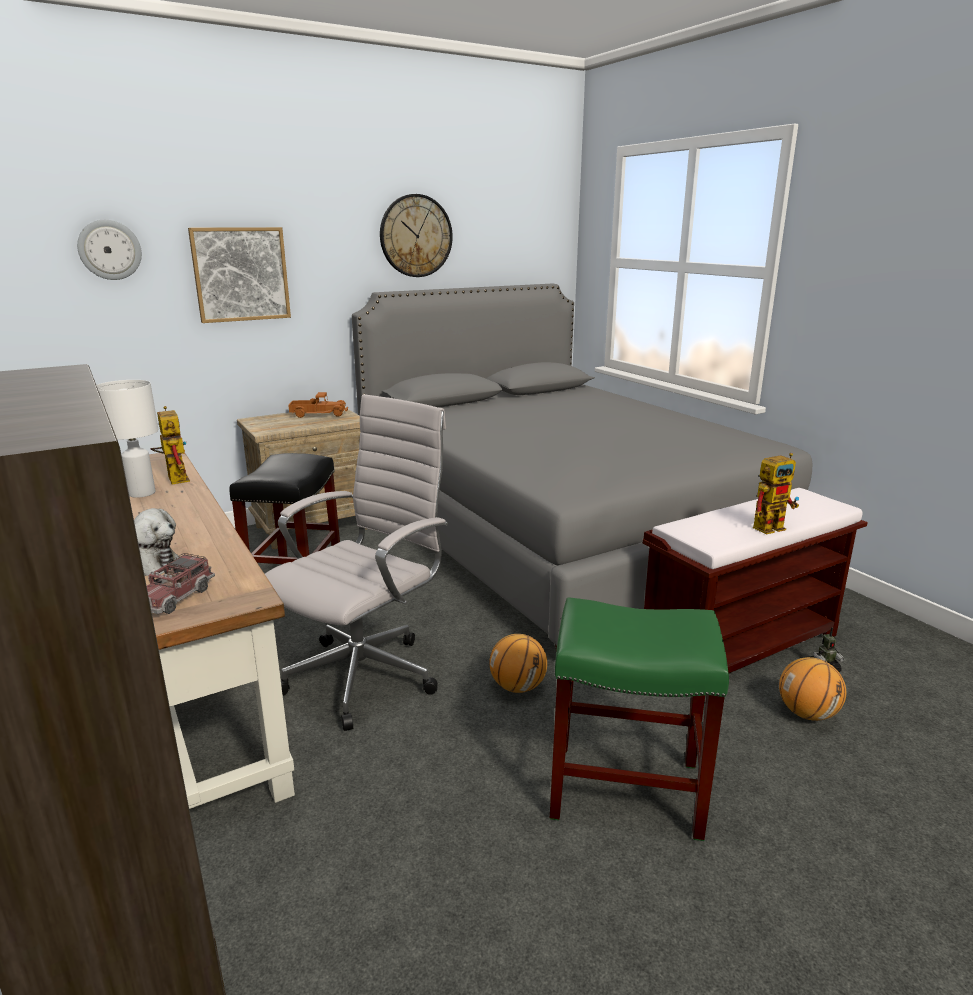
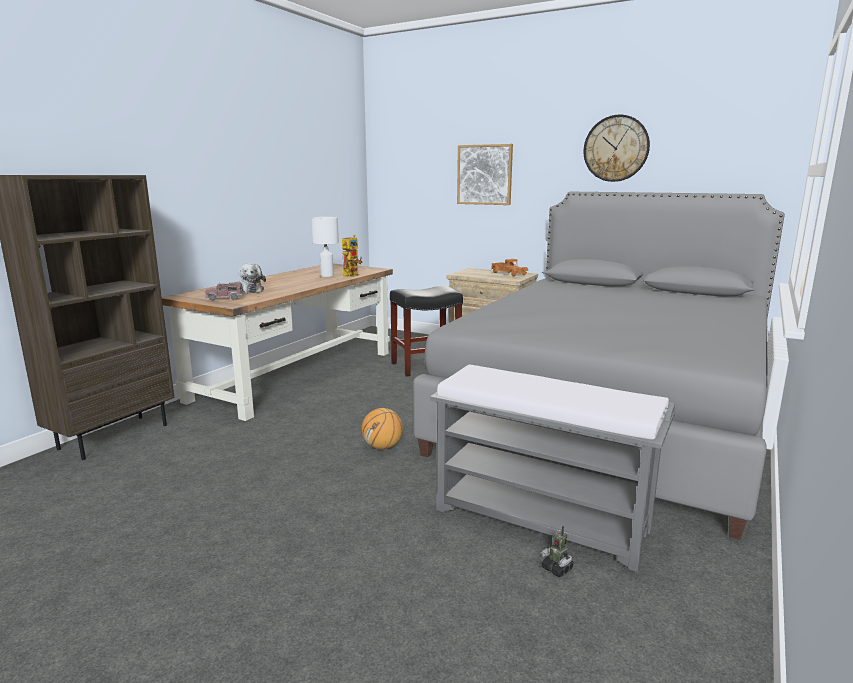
camera: 60 degrees right, 5 degrees down
(109, 250) = (420, 158): wall clock -> none
(366, 674) = (353, 407): white office chair -> none
(623, 789) = (306, 501): green stool -> none
(741, 645) = (543, 519): brown bench -> grey bench
(771, 526) = (531, 394): toy robot -> none
(807, 713) = (466, 565): basketball -> none

